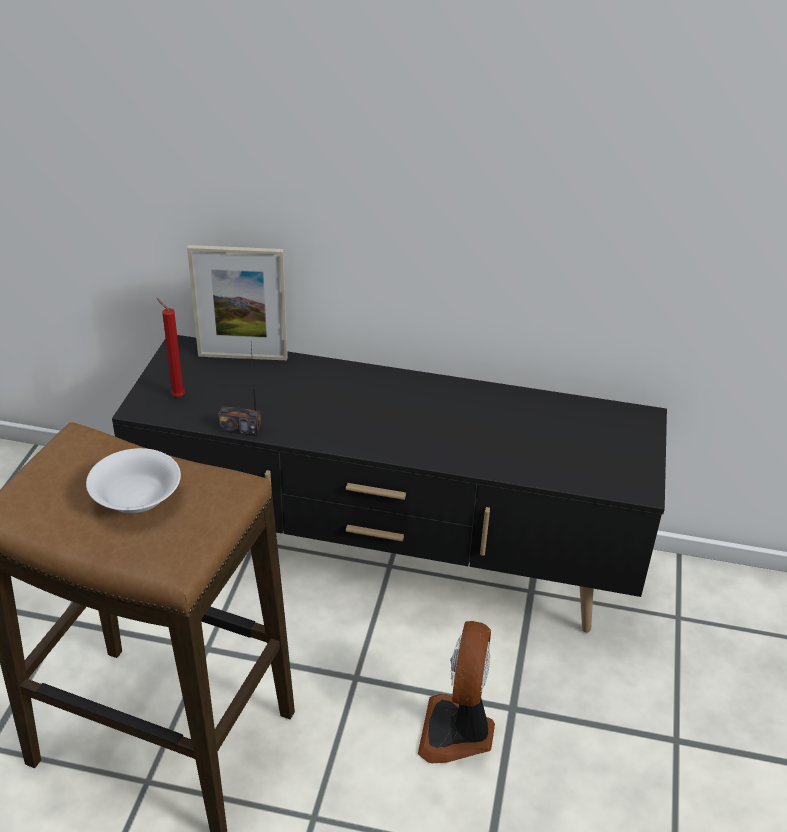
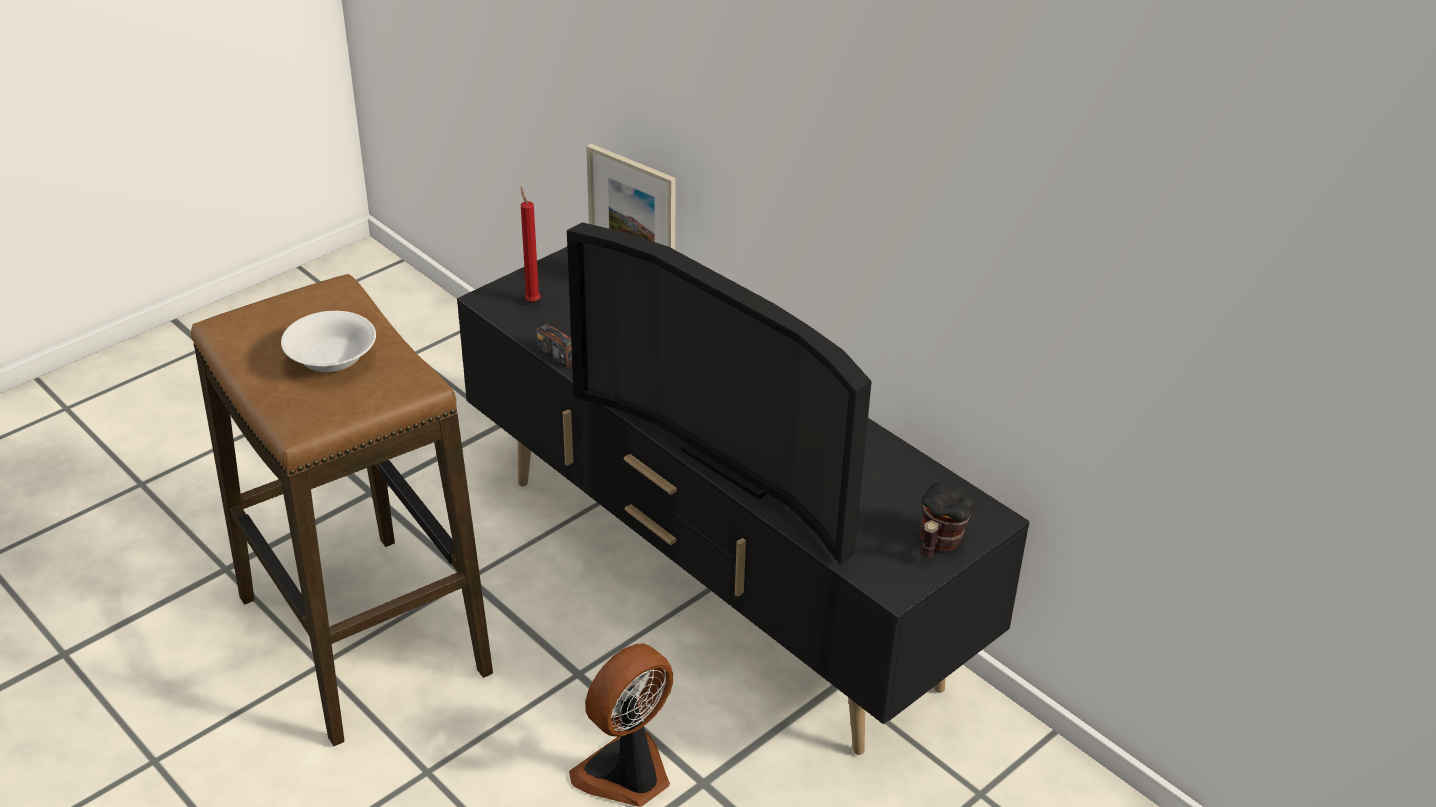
camera: 35 degrees right, 0 degrees up
(451, 448) = (739, 459): none -> television
(634, 448) = (937, 544): none -> mug

